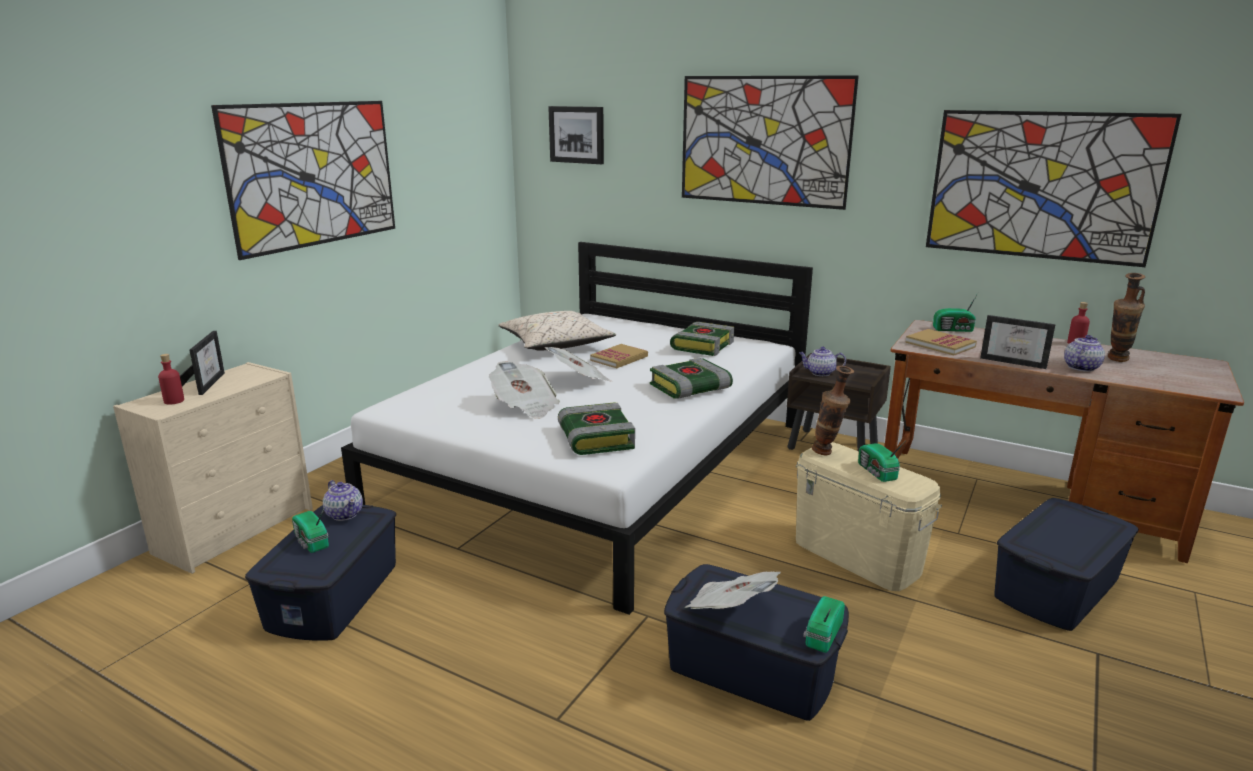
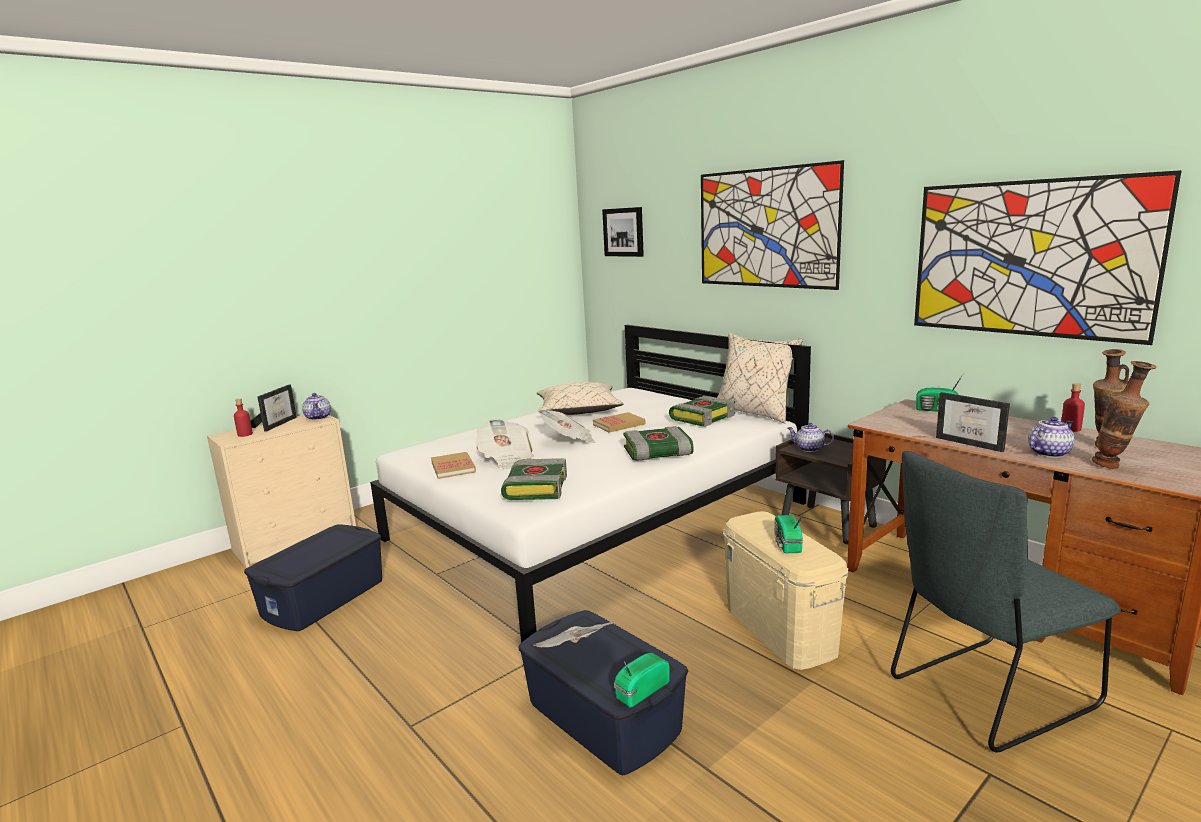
camera: 20 degrees right, 5 degrees down
(311, 542) = (304, 551): radio -> none
(314, 174) = (384, 268): picture -> none
(344, 514) = (344, 533): teapot -> teapot (318, 417)
(748, 337) = (755, 412): none -> beige pillow
(828, 454) = (752, 522): vase -> vase (1114, 467)
(940, 344) = (905, 423): book -> book (453, 467)
(1055, 587) = (985, 695): blue storage box -> grey chair

